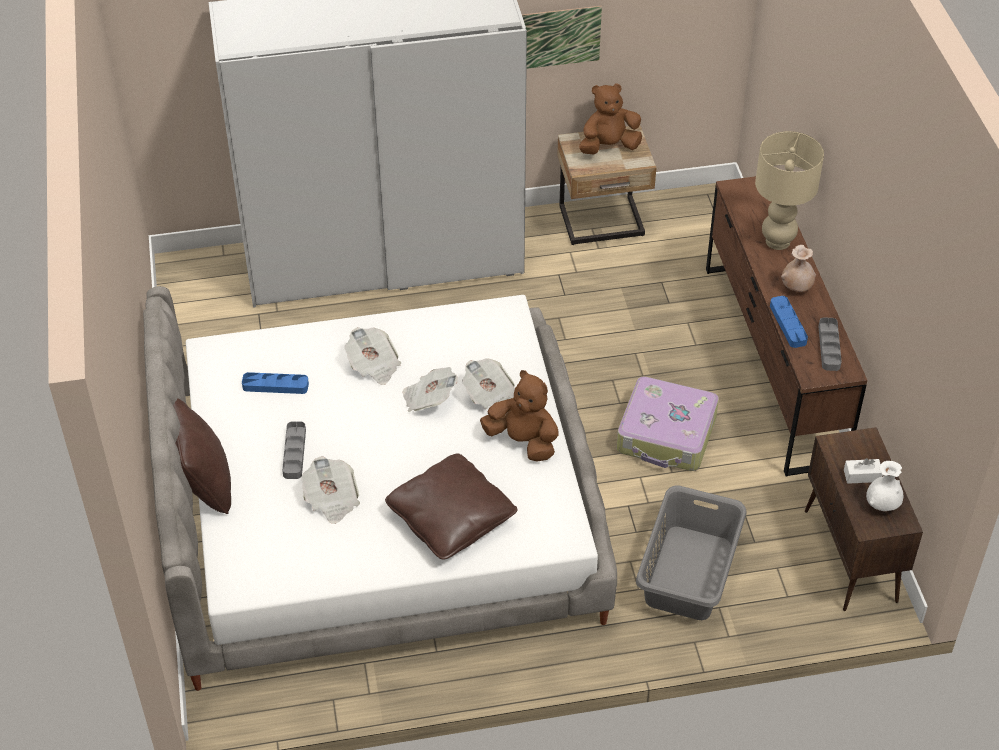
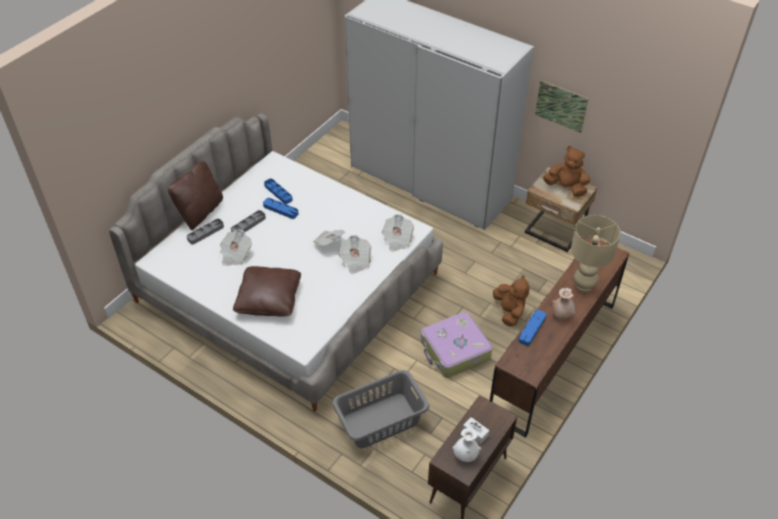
camera: 45 degrees right, 0 degrees up
(310, 404) = (280, 210): none -> blue tray
(373, 366) = (326, 212): newspaper -> newspaper (397, 240)
(523, 441) = (342, 290): brown plush toy -> brown plush toy (509, 312)
(829, 346) = (538, 355): grey tray -> grey tray (205, 233)

